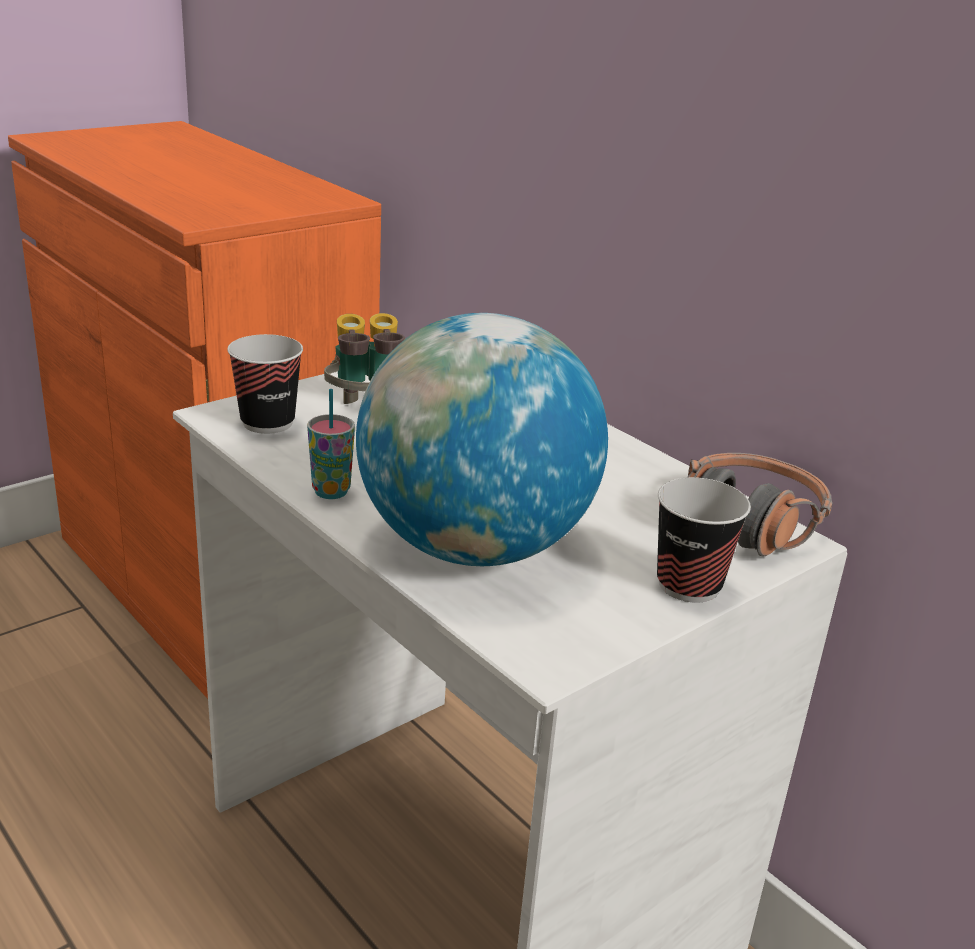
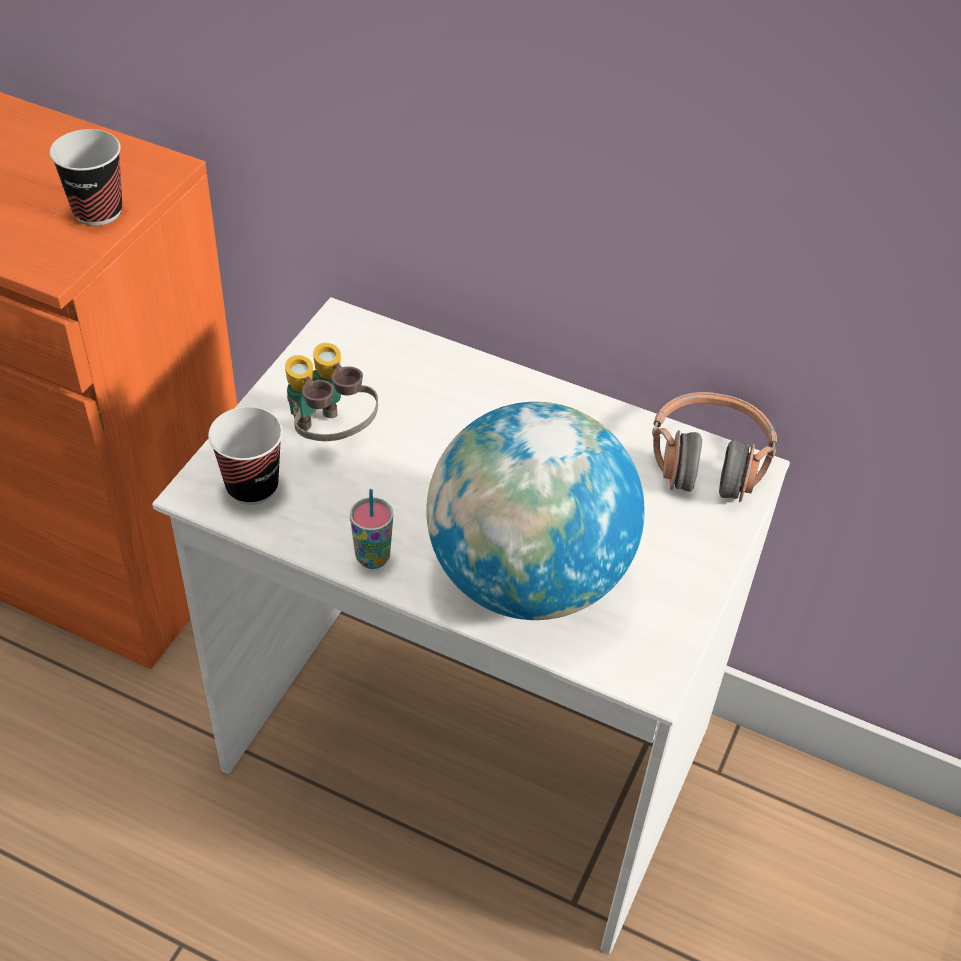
camera: 25 degrees left, 20 degrees up
(688, 585) = (703, 554): cup -> cup (98, 211)

